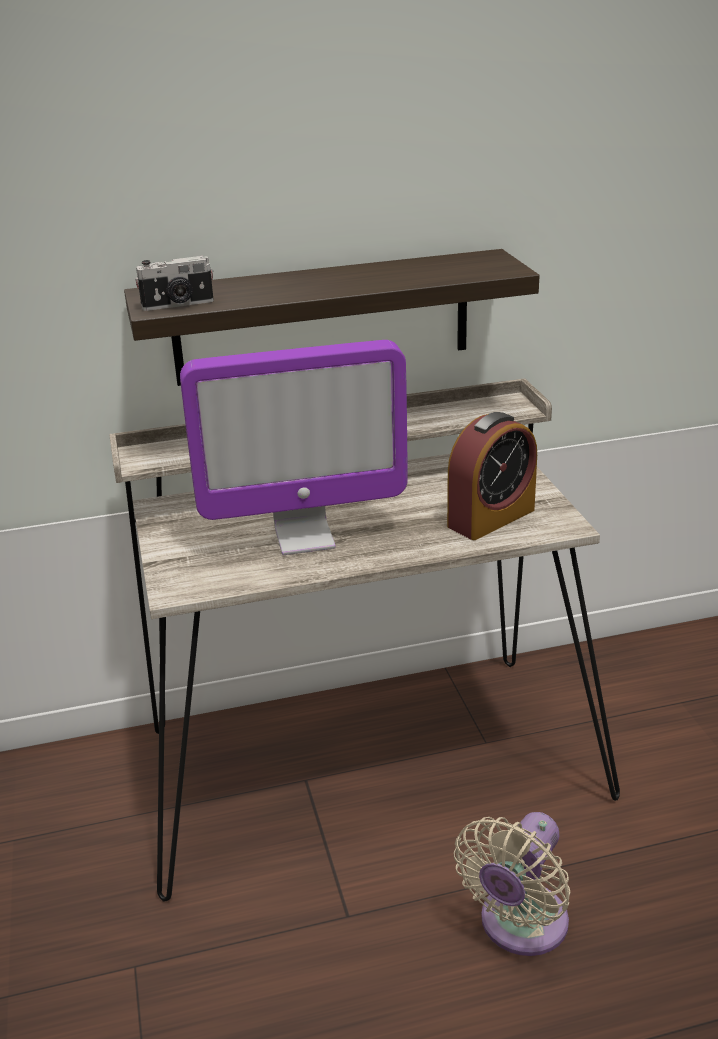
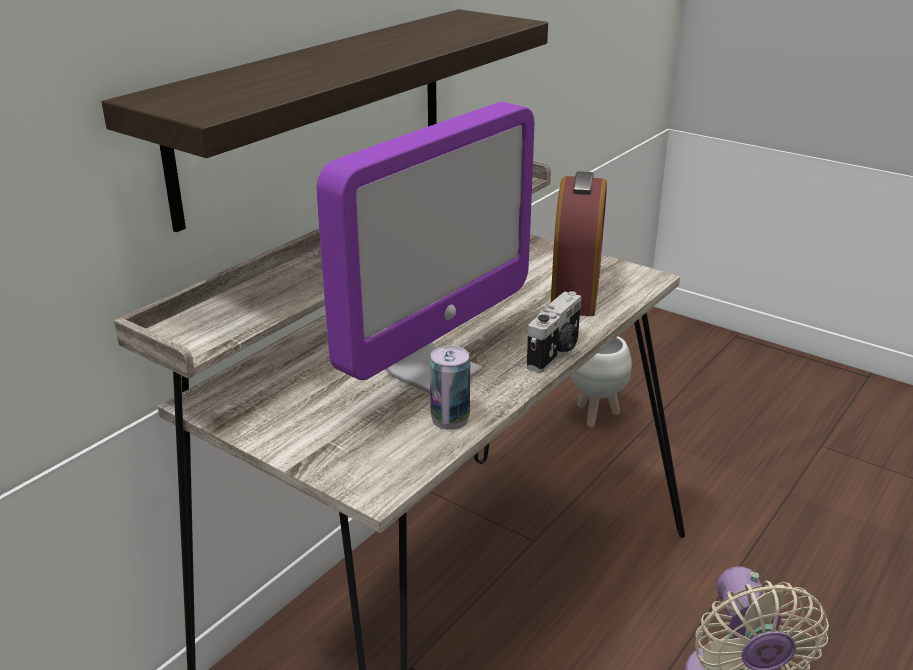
camera: 40 degrees left, 0 degrees up
(178, 305) = (229, 102): camera -> camera (555, 353)
(269, 571) = (450, 419): none -> can
(657, 670) = (596, 415): none -> white planter

